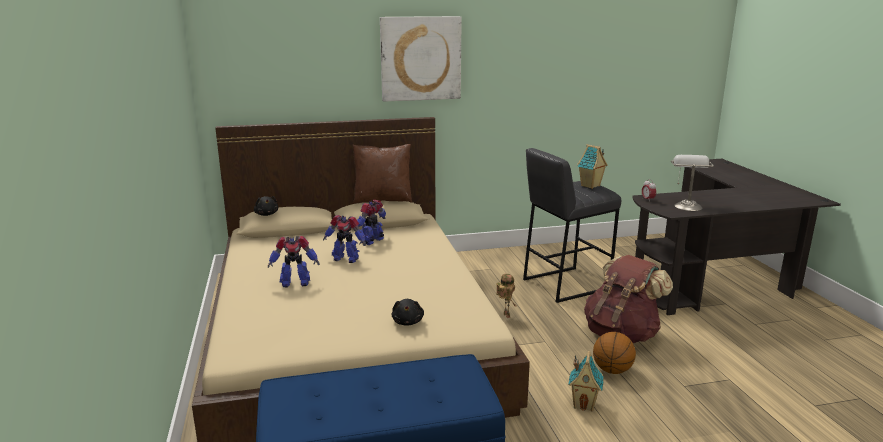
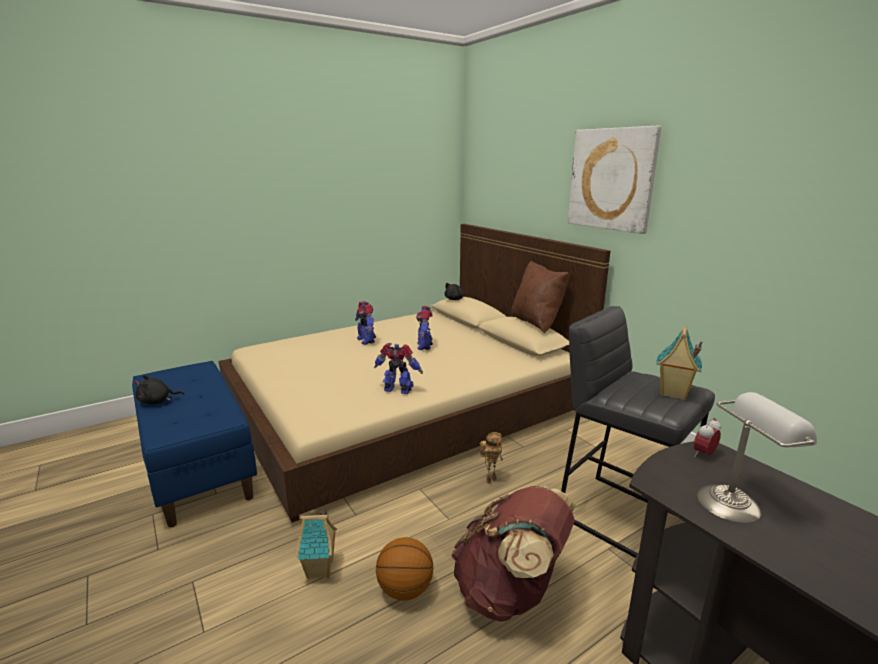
camera: 70 degrees right, 0 degrees up
(373, 241) = (473, 348): toy robot -> toy robot (398, 390)
(408, 322) = (313, 390): black plush toy -> black plush toy (157, 401)

